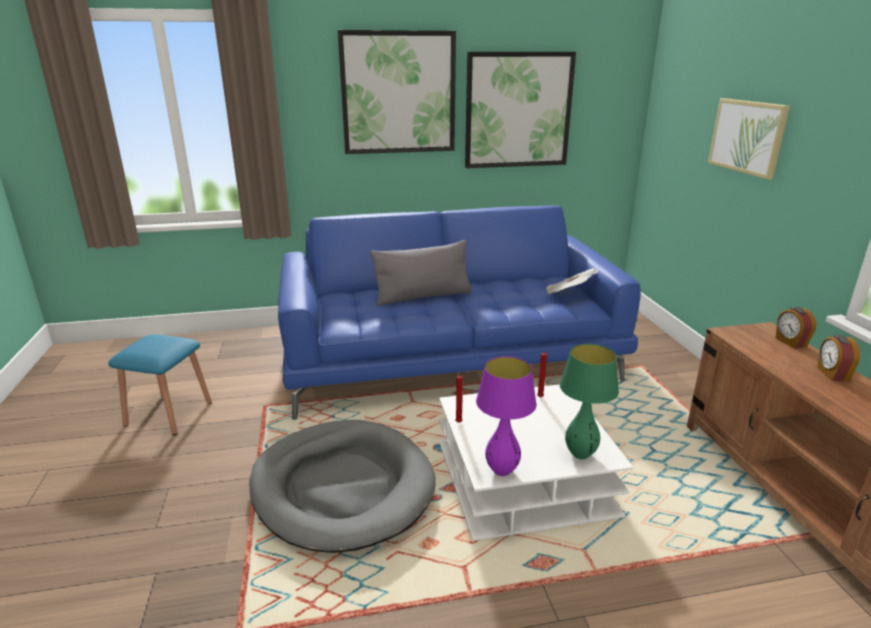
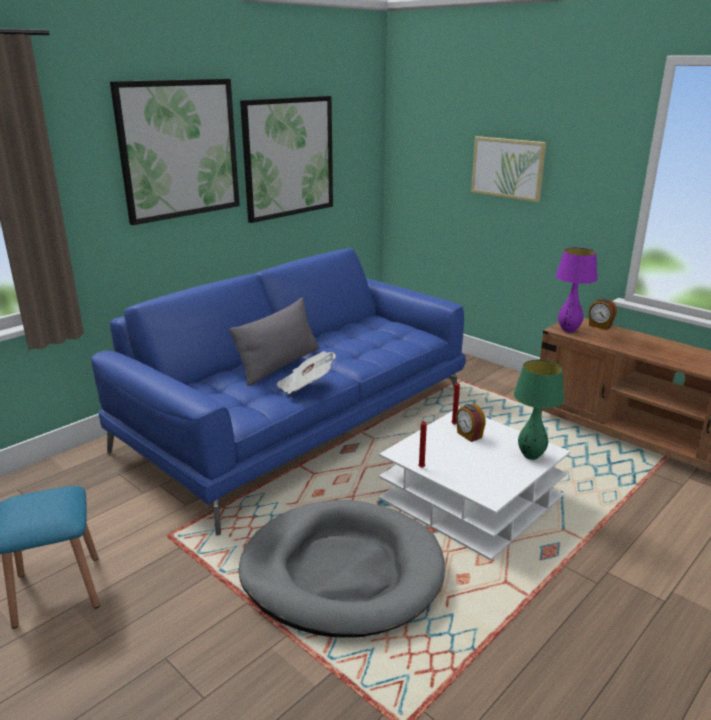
camera: 35 degrees left, 0 degrees up
(501, 471) = (497, 490): purple table lamp -> purple table lamp (568, 331)
(568, 294) = (399, 329): newspaper -> newspaper (305, 386)
(832, 374) = (645, 341): alarm clock -> alarm clock (468, 435)

